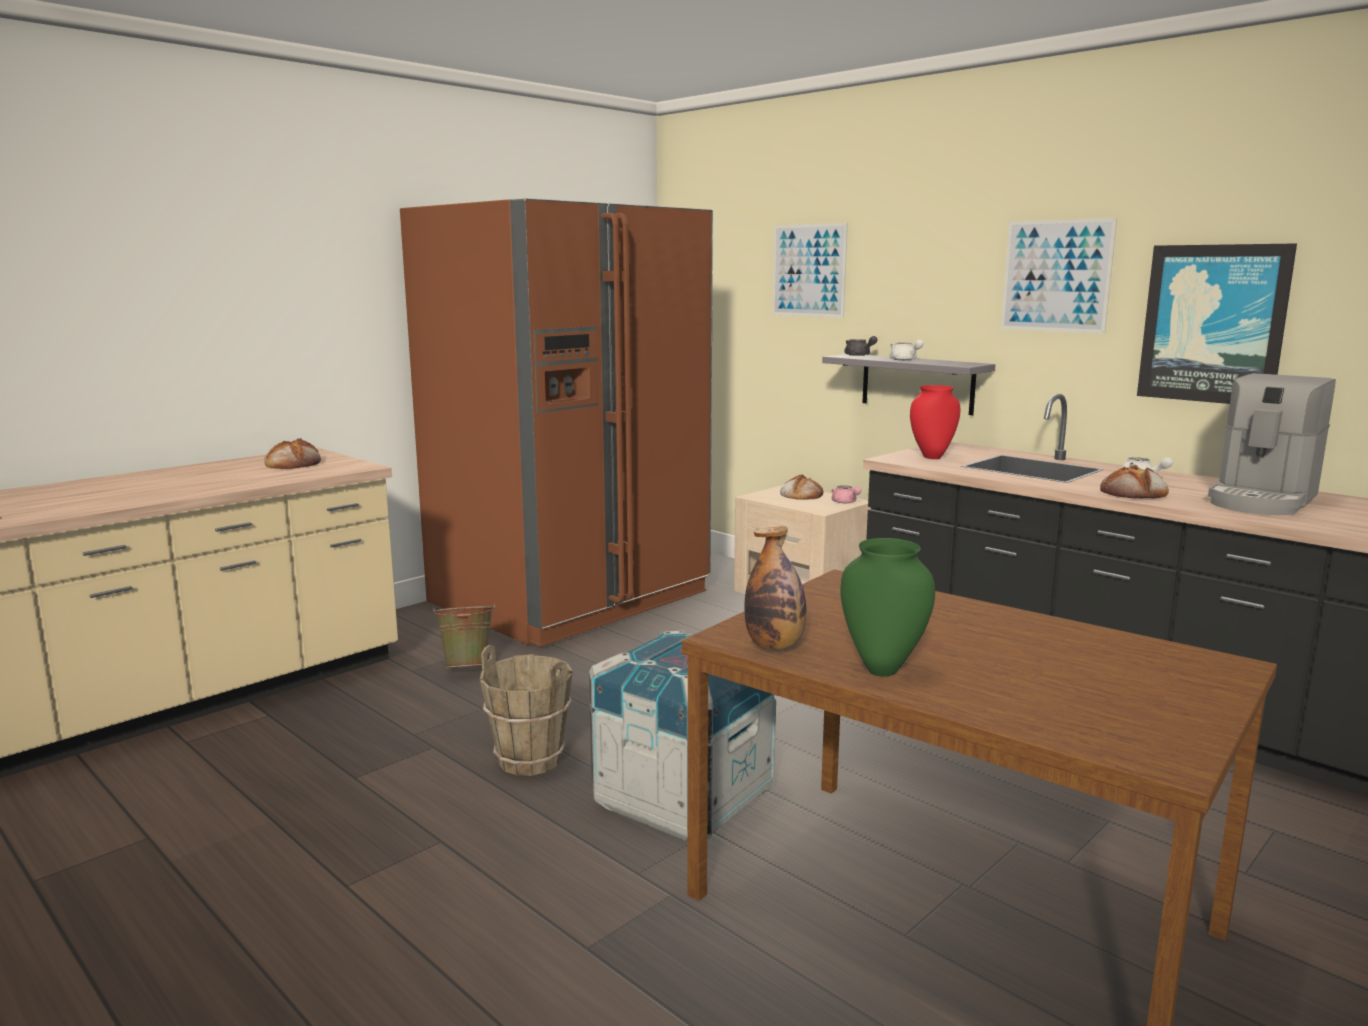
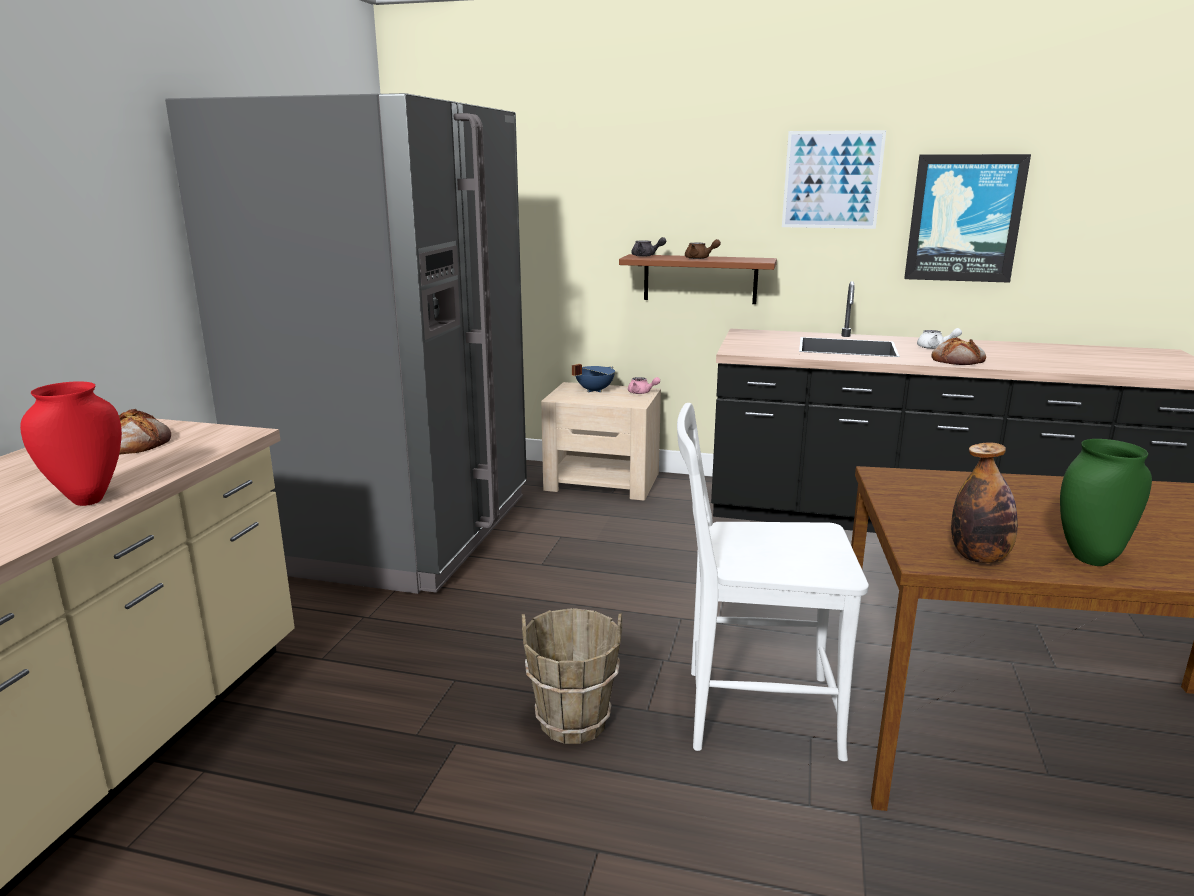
camera: 30 degrees left, 5 degrees up
(468, 667) = (381, 636): green bucket -> none
(570, 598) = (397, 531): brown fridge -> grey fridge
(683, 798) = (751, 711): crate -> white chair
(801, 494) = (594, 390): bread -> blue cooking pot
(808, 270) = (578, 175): picture -> none
(905, 360) = (700, 258): white teapot -> brown teapot
(917, 383) = (700, 279): grey shelf -> brown shelf
(932, 457) = (761, 345): red vase -> red vase (88, 500)
(1262, 500) = (1036, 355): coffee machine -> none

